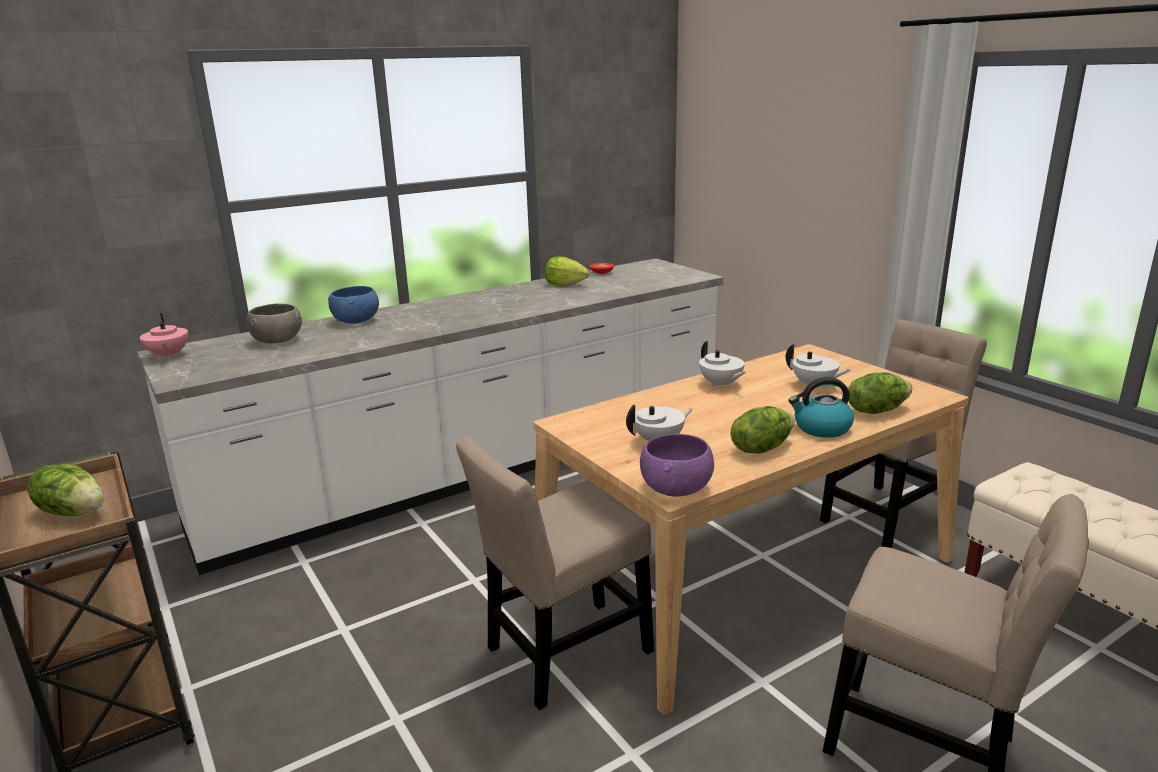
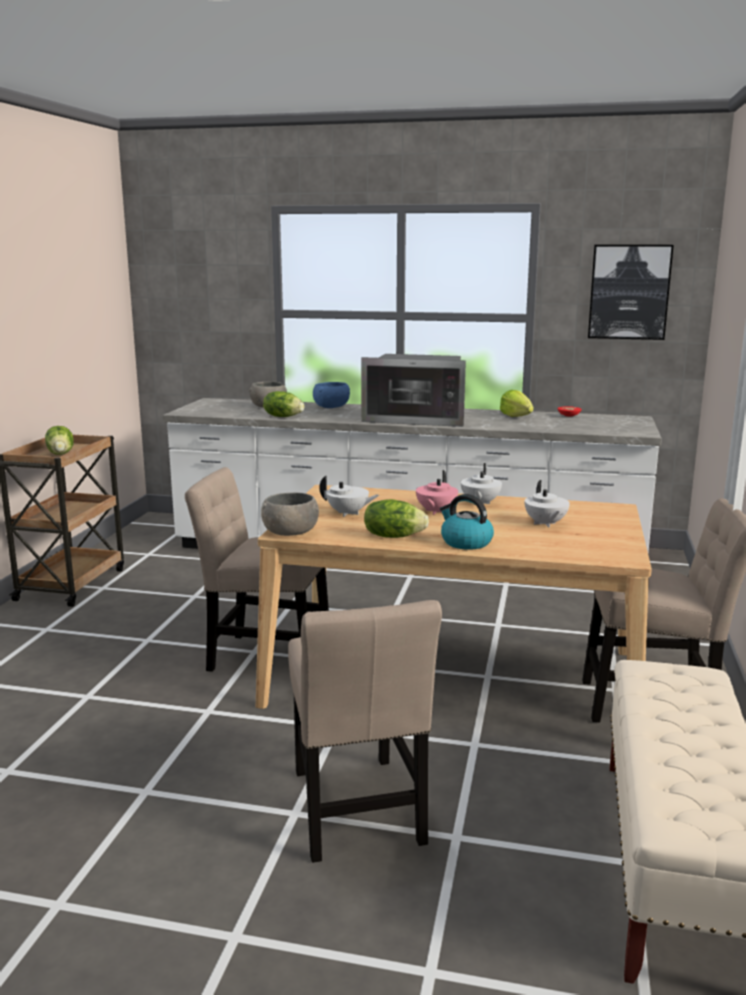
camera: 45 degrees right, 5 degrees down
(168, 356) = (208, 402): pink teapot -> pink teapot (435, 511)
(489, 311) = (416, 419): none -> microwave
(614, 138) = (629, 292): none -> picture
(677, 488) = (291, 532): purple bowl -> grey bowl
(876, 410) = (540, 549): lettuce -> lettuce (283, 416)

